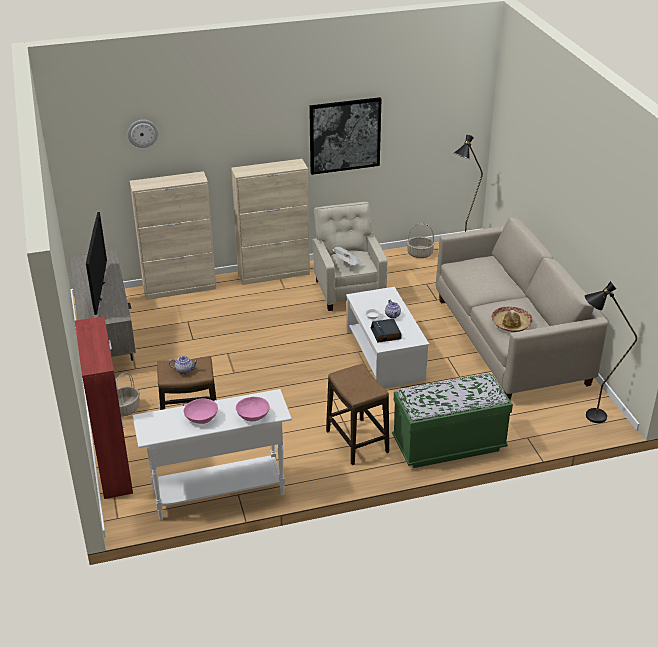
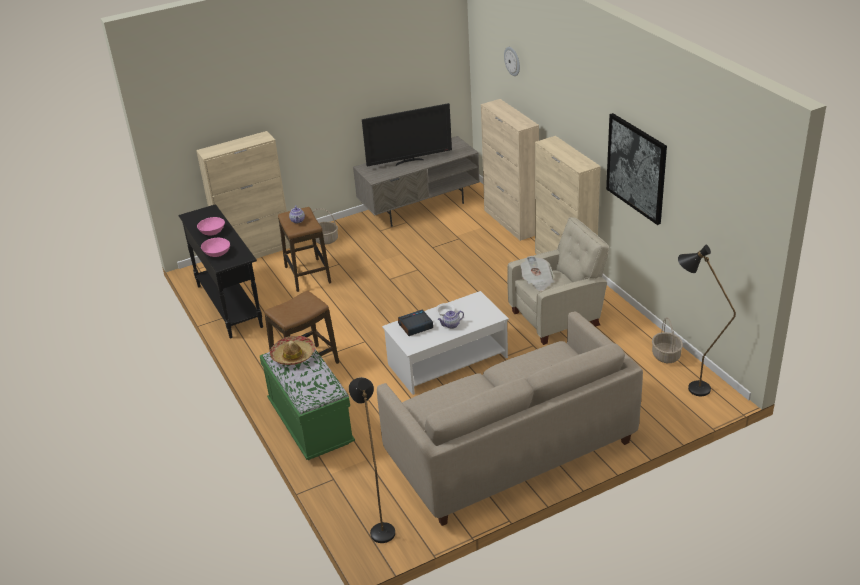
camera: 80 degrees right, 0 degrees up
(114, 465) = (256, 252): red cabinet -> beige cabinet
(218, 493) = (229, 306): white console table -> black console table
(511, 323) = (442, 399): hat -> hat (293, 355)

